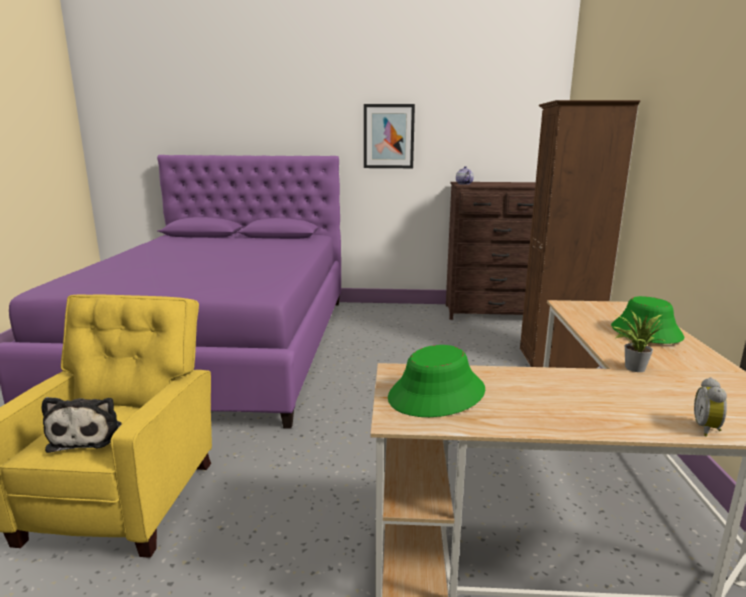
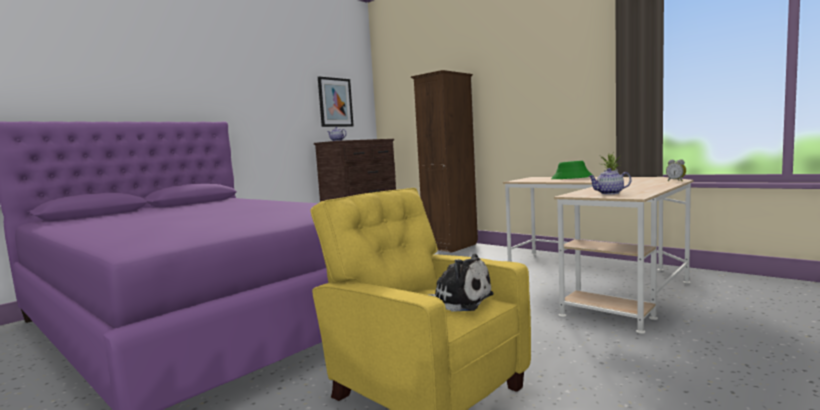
camera: 50 degrees left, 10 degrees down
(388, 136) = (262, 105): picture -> picture (335, 102)
(437, 394) = (609, 193): green hat -> teapot

